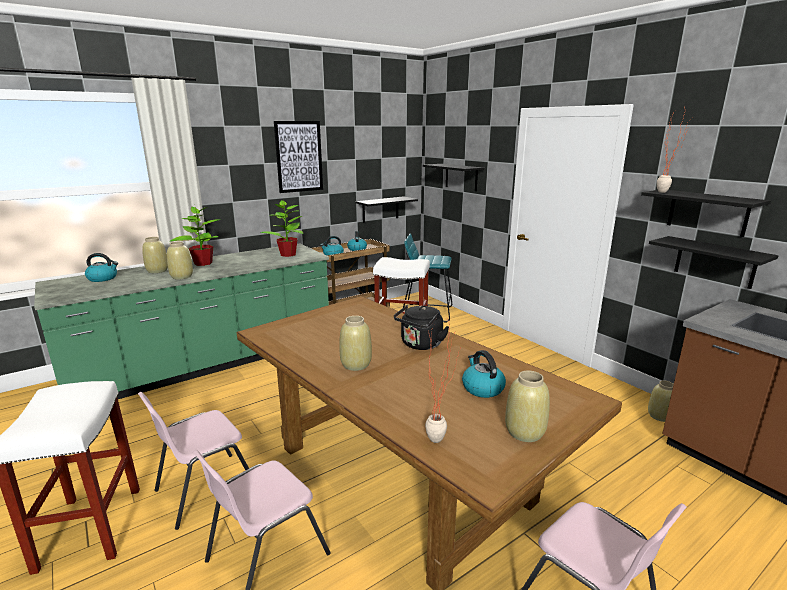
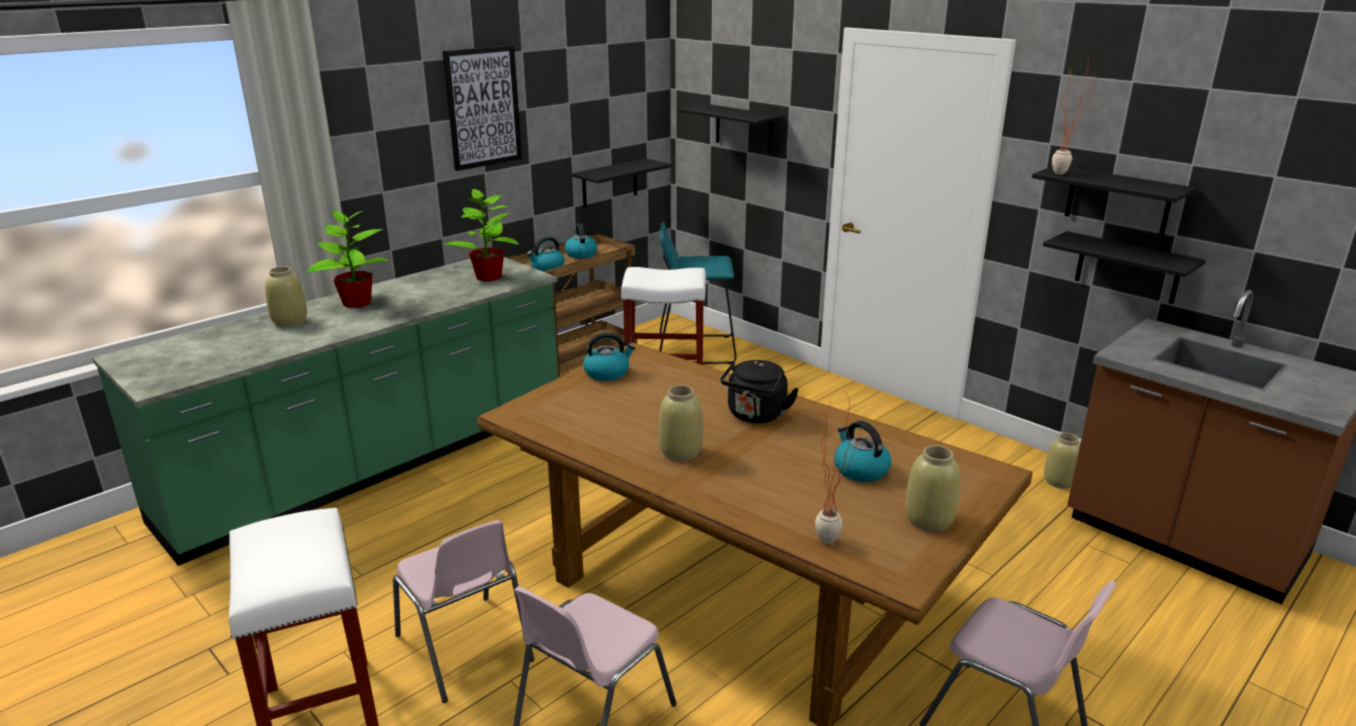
camera: 10 degrees left, 5 degrees up
(103, 278) = (207, 343): kettle -> kettle (607, 373)
(181, 277) = (341, 331): beige vase -> none
(205, 490) = (465, 649): pink chair -> pink chair turned 75 degrees counterclockwise

